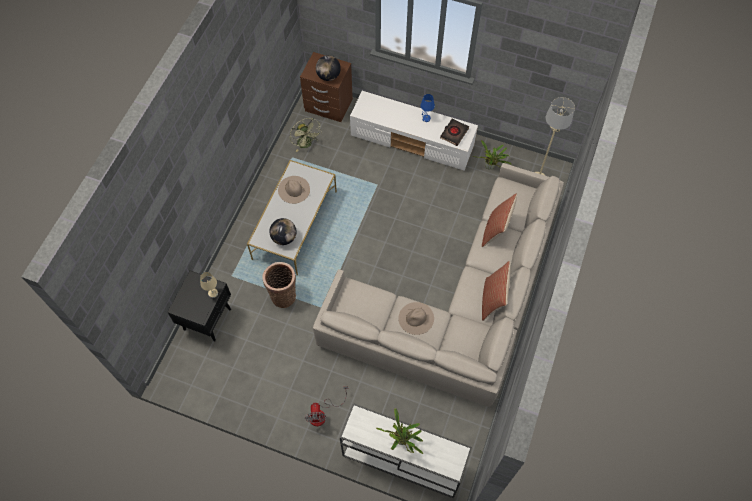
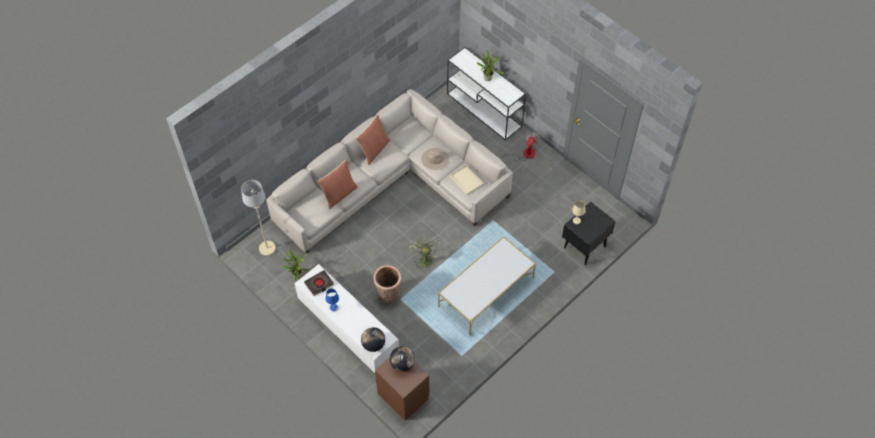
camera: 155 degrees left, 5 degrees down
(283, 295) = (519, 241): basket -> basket (388, 295)
(284, 238) = (504, 256): globe -> globe (373, 344)
(293, 189) = (478, 293): beige hat -> none
(306, 144) = (442, 363): green fan -> green fan (424, 259)
(366, 306) = (465, 180): none -> beige tray

